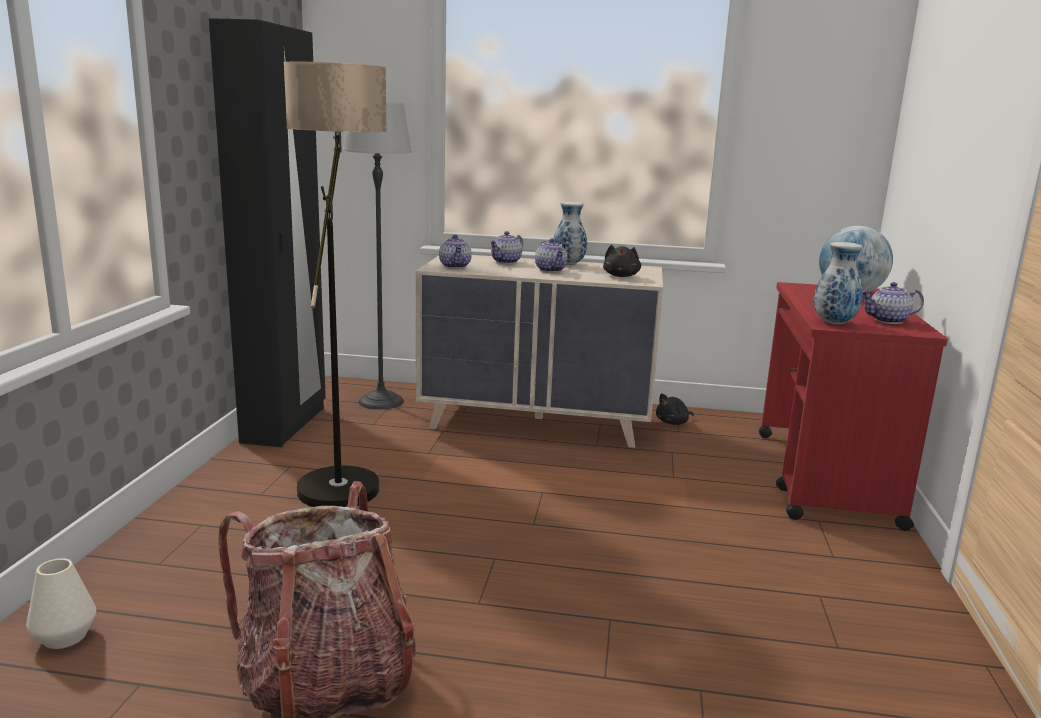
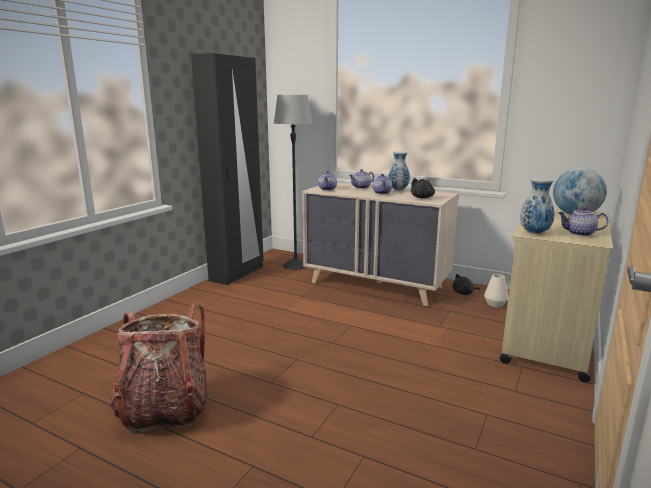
camera: 20 degrees right, 0 degrees up
(64, 637) = (69, 365): white vase -> white vase (495, 304)
(343, 476) = (248, 303): floor lamp -> none
(825, 478) = (547, 340): red cart -> beige cart

